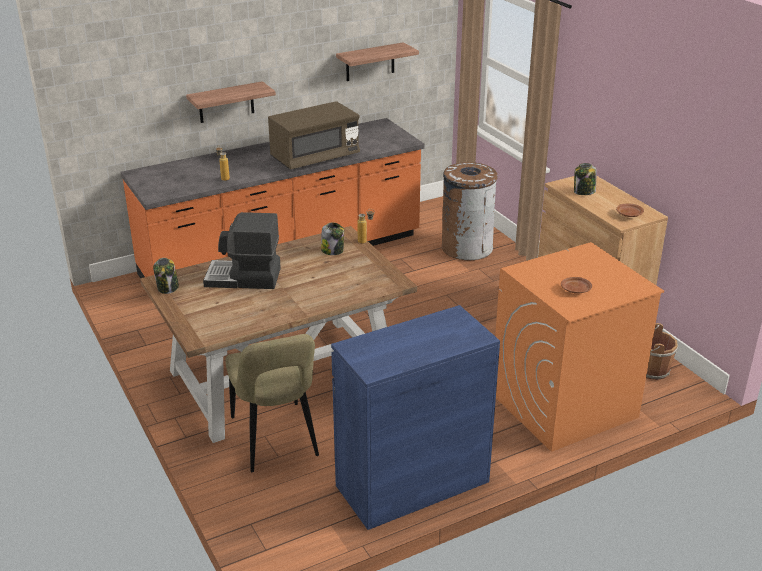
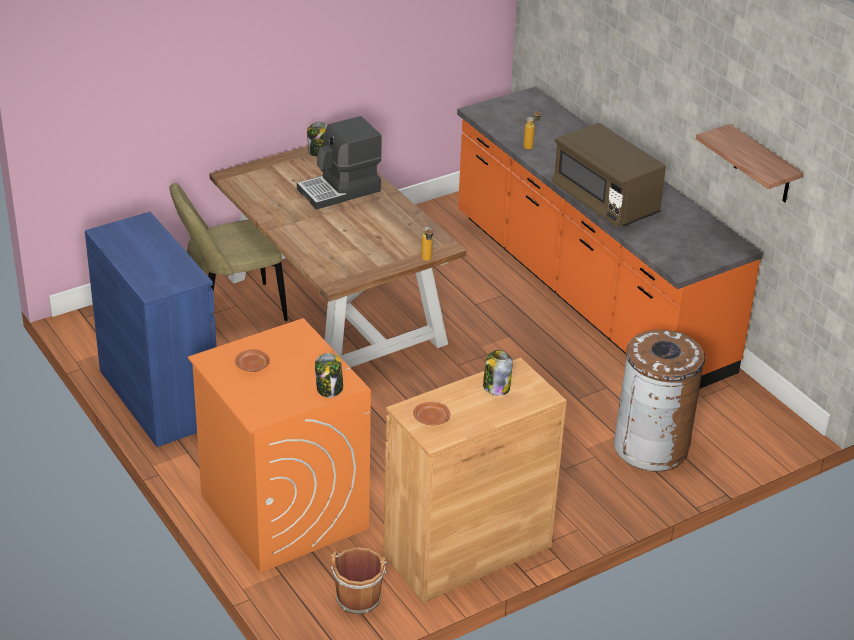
camera: 85 degrees right, 5 degrees up
(226, 102) = (625, 91): shelf -> none
(243, 278) = (340, 190): coffee machine -> coffee machine turned 120 degrees counterclockwise
(333, 250) = (403, 240): jar -> jar (329, 389)

